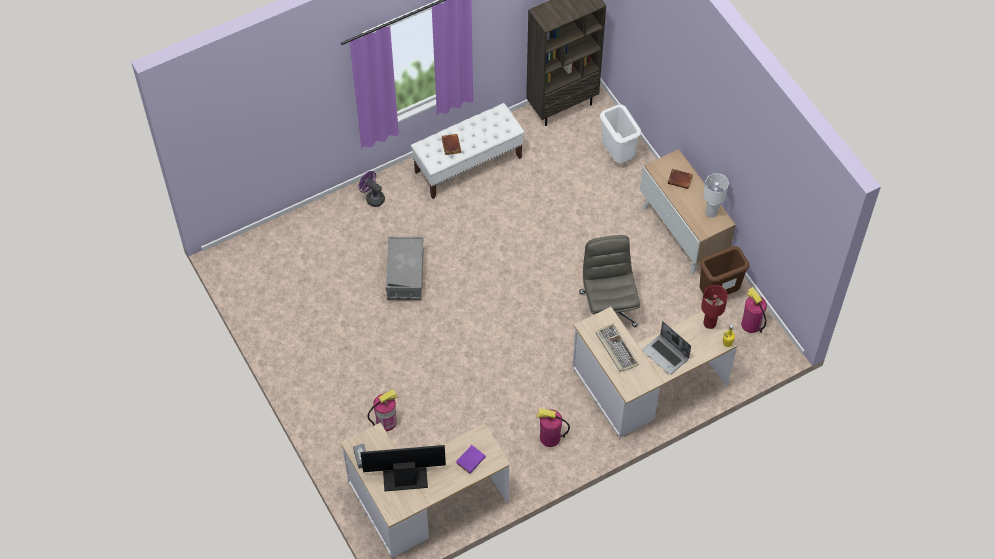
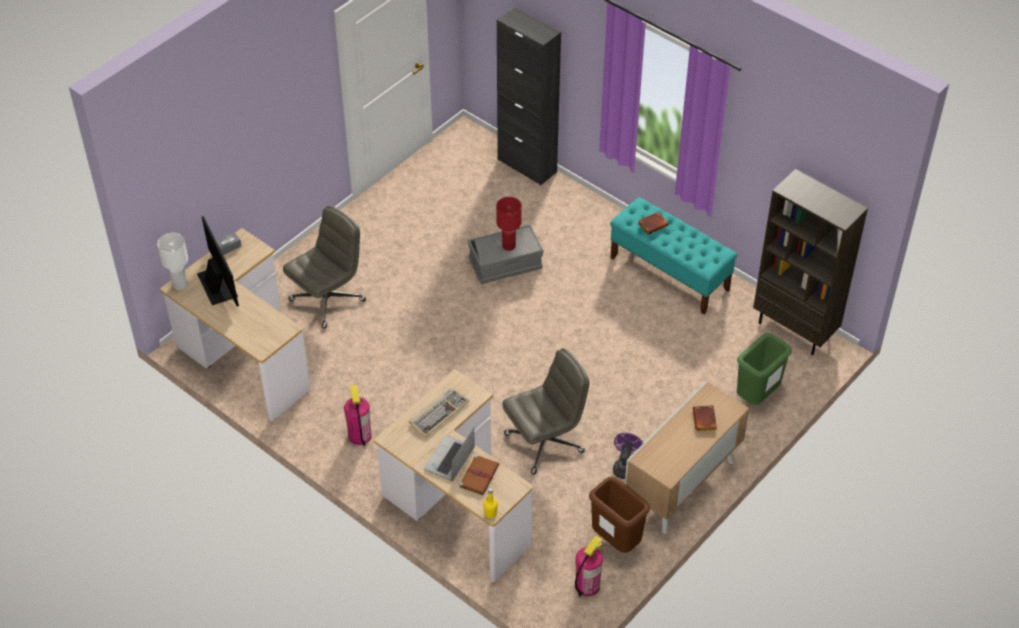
camera: 70 degrees right, 10 degrees down
(294, 222) = (527, 166): none -> black cabinet
(372, 198) = (586, 213): purple fan -> purple fan (625, 467)
(386, 421) = (328, 299): fire extinguisher -> grey office chair
(468, 164) = (670, 274): white bench -> turquoise bench
(470, 459) = (255, 329): purple book -> none
(618, 154) = (757, 397): white trash can -> green trash can
(688, 339) = (479, 475): none -> brown book
(709, 323) = (509, 490): red table lamp -> red table lamp (508, 246)
(711, 212) = (674, 461): white table lamp -> white table lamp (179, 285)

